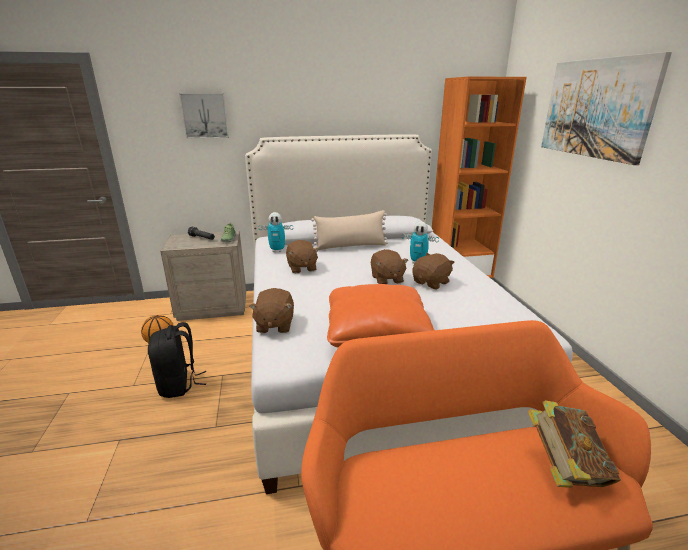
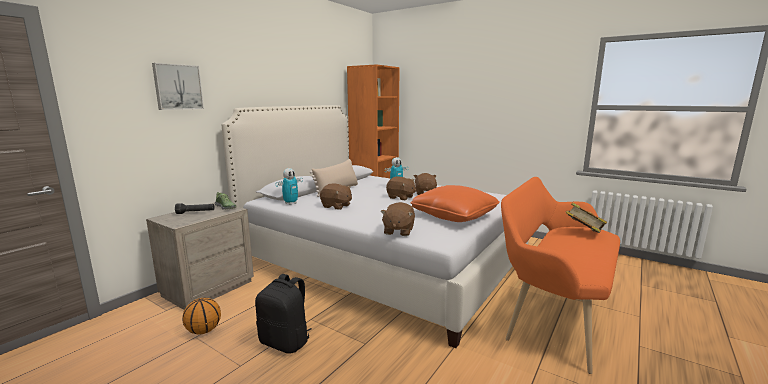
camera: 45 degrees left, 10 degrees down
(274, 325) = (398, 231): brown plush toy -> brown plush toy turned 60 degrees clockwise
(596, 108) = (454, 83): picture -> none

